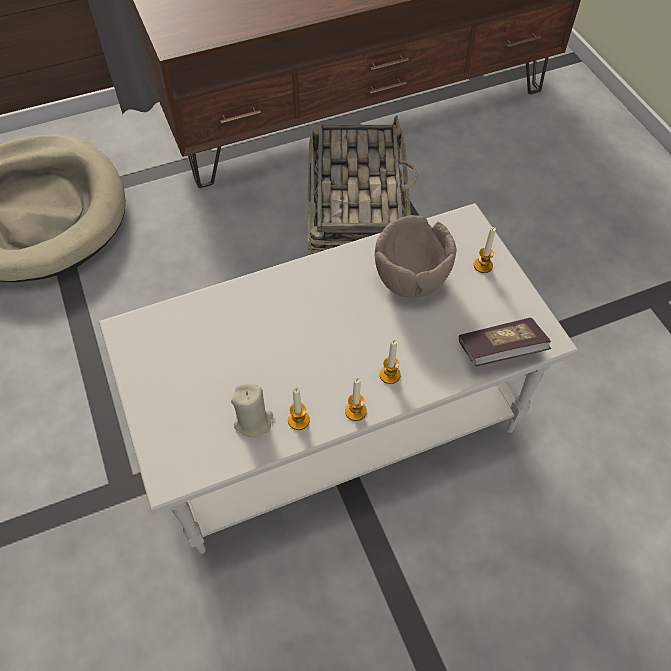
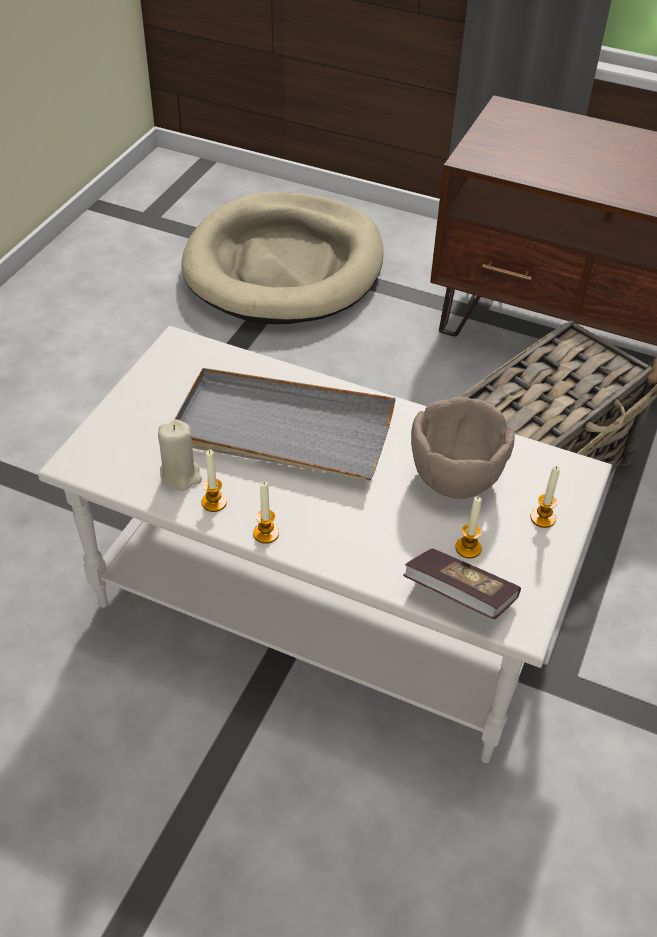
camera: 45 degrees right, 10 degrees down
(276, 334) = (282, 430): none -> grey tray
(389, 374) = (331, 531): candle -> candle (468, 548)

